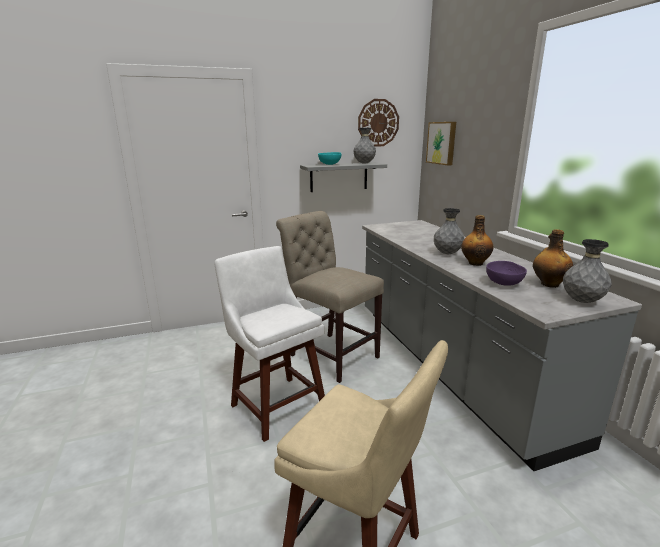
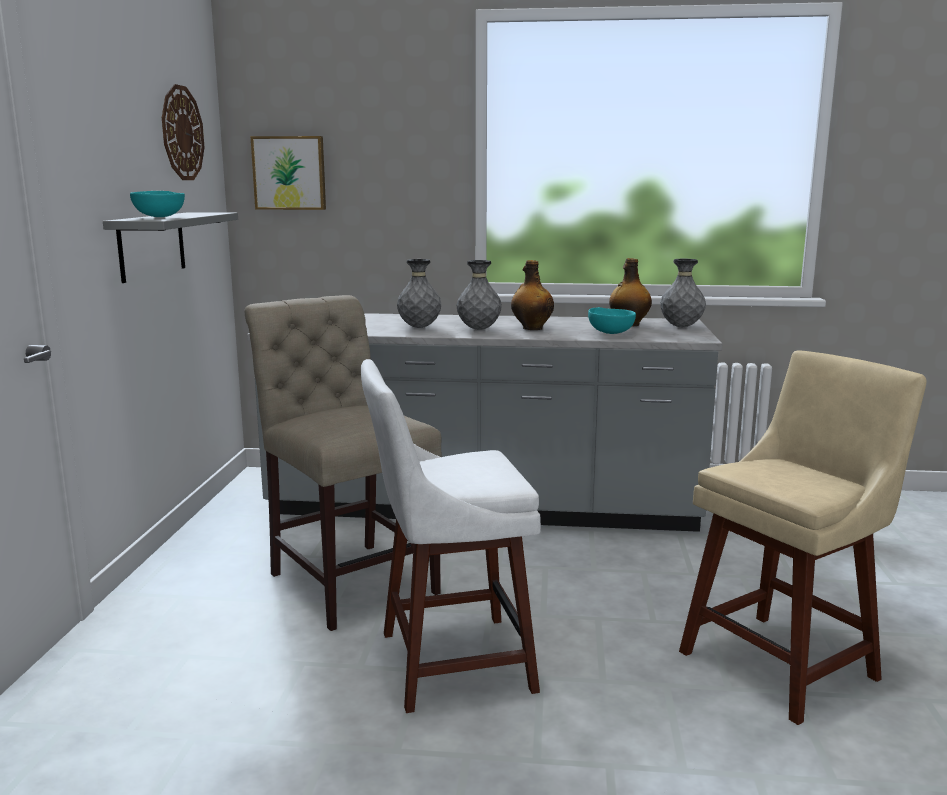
camera: 65 degrees left, 5 degrees down
(330, 354) = (349, 579): beige chair -> beige chair turned 75 degrees clockwise
(364, 163) = (197, 213): grey vase -> grey vase (419, 327)
(504, 283) = (610, 333): purple bowl -> turquoise bowl

